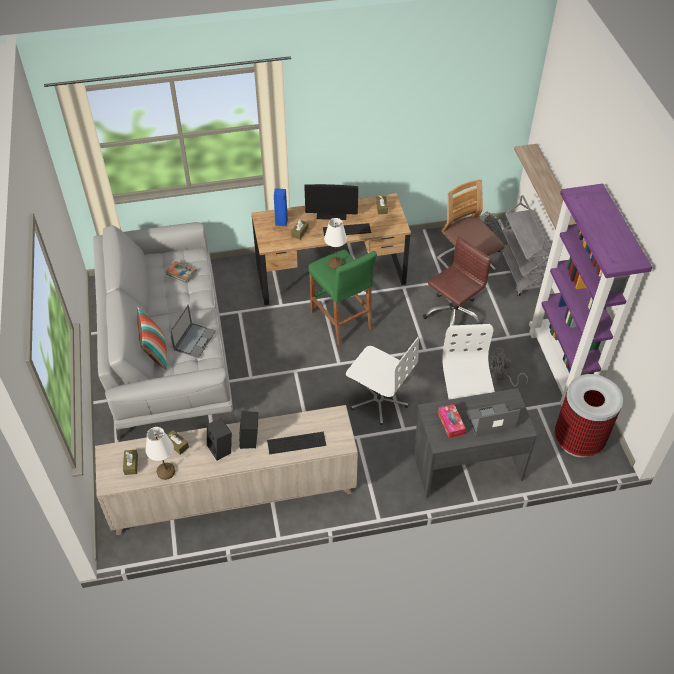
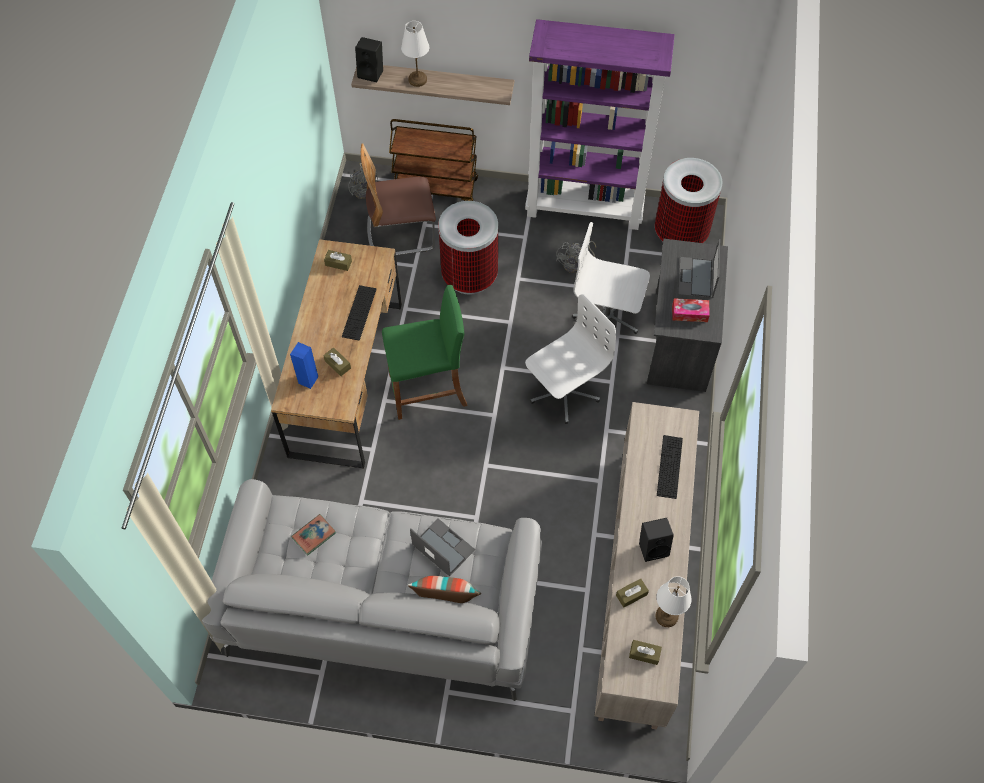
camera: 70 degrees left, 10 degrees up
(250, 440) = (651, 513): black speaker -> black speaker (372, 73)
(331, 215) = (323, 320): monitor -> none
(335, 264) = (407, 345): white table lamp -> white table lamp (418, 80)
(452, 314) = (469, 276): brown office chair -> trash can
(521, 271) = (435, 187): grey cart -> brown cart

